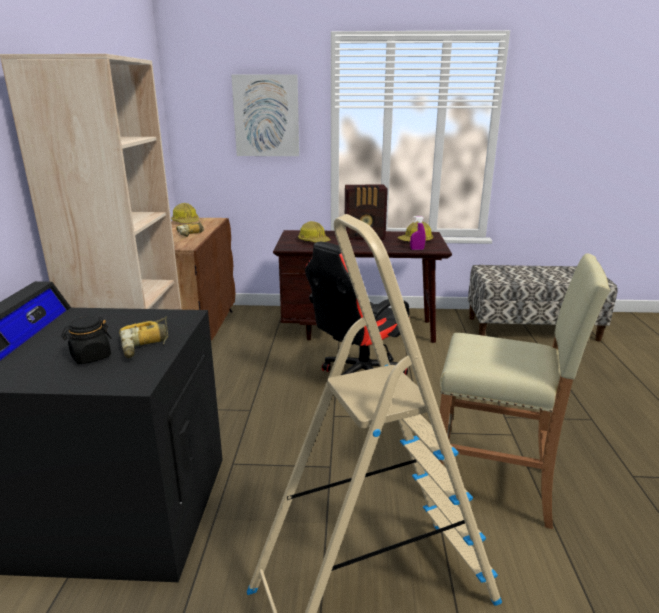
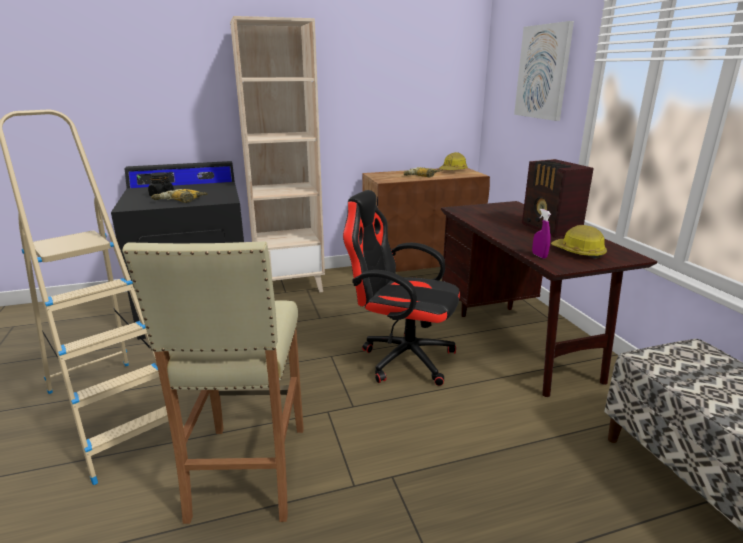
camera: 70 degrees right, 0 degrees up
(314, 241) = (495, 214): hard hat -> none

